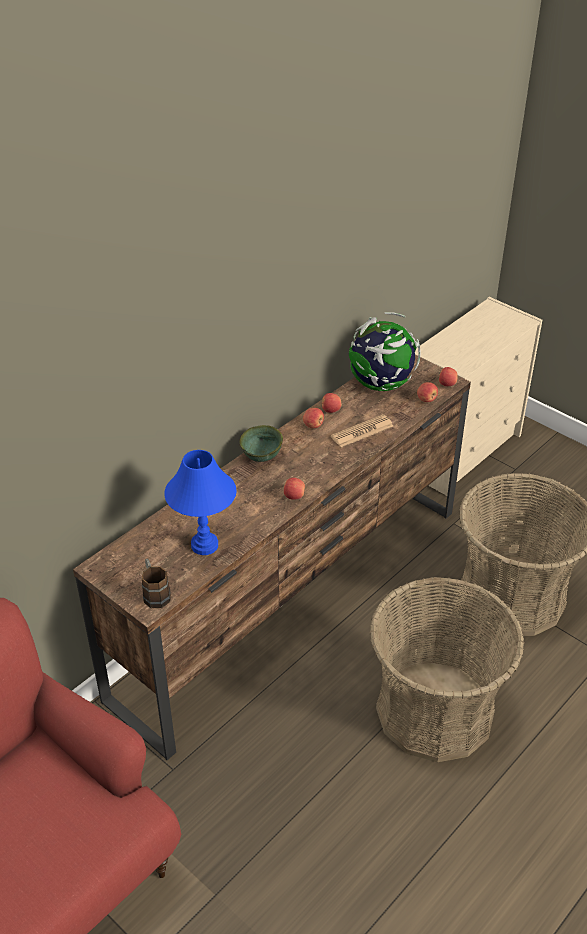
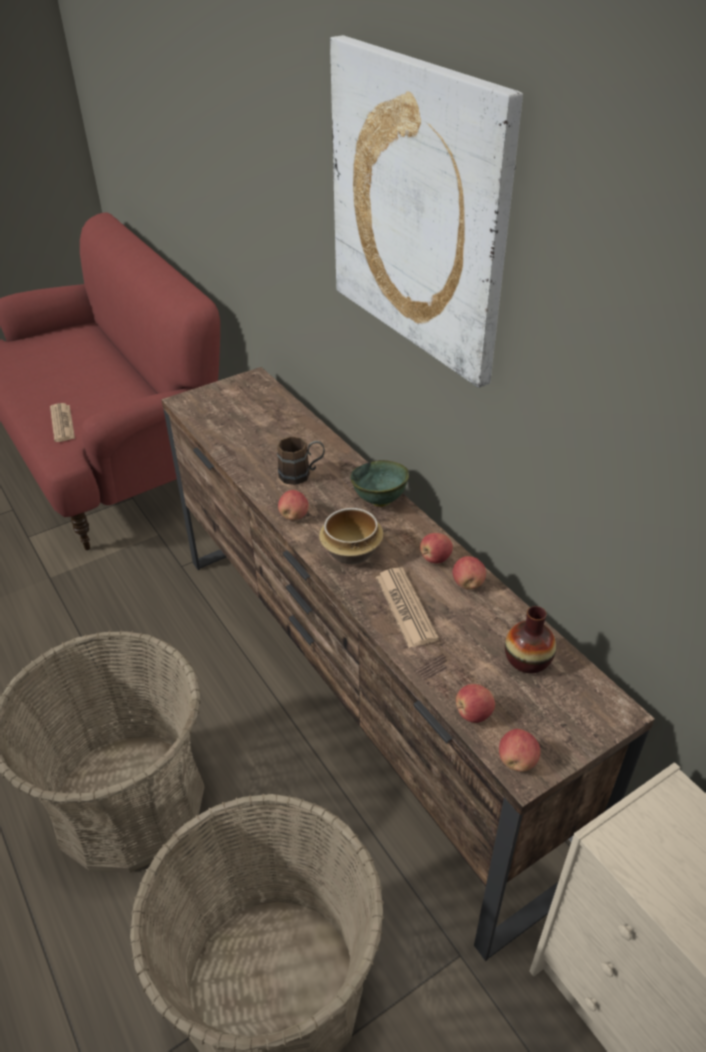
camera: 105 degrees right, 0 degrees up
(69, 843) = (62, 423): none -> newspaper
(155, 593) = (200, 406): brown mug -> brown mug (302, 474)
(205, 545) = (248, 441): blue table lamp -> none
(231, 265) = (418, 209): none -> picture
(323, 461) = (351, 553): none -> bowl
(381, 385) = (527, 659): globe -> vase

